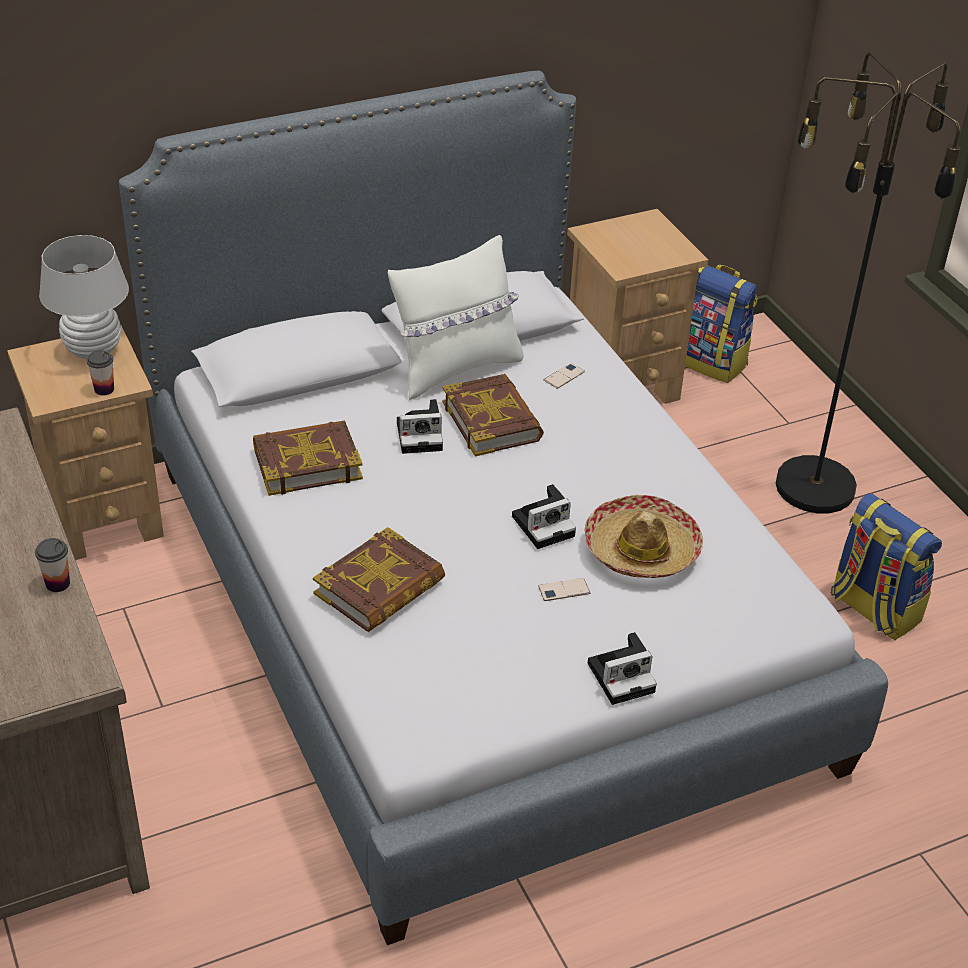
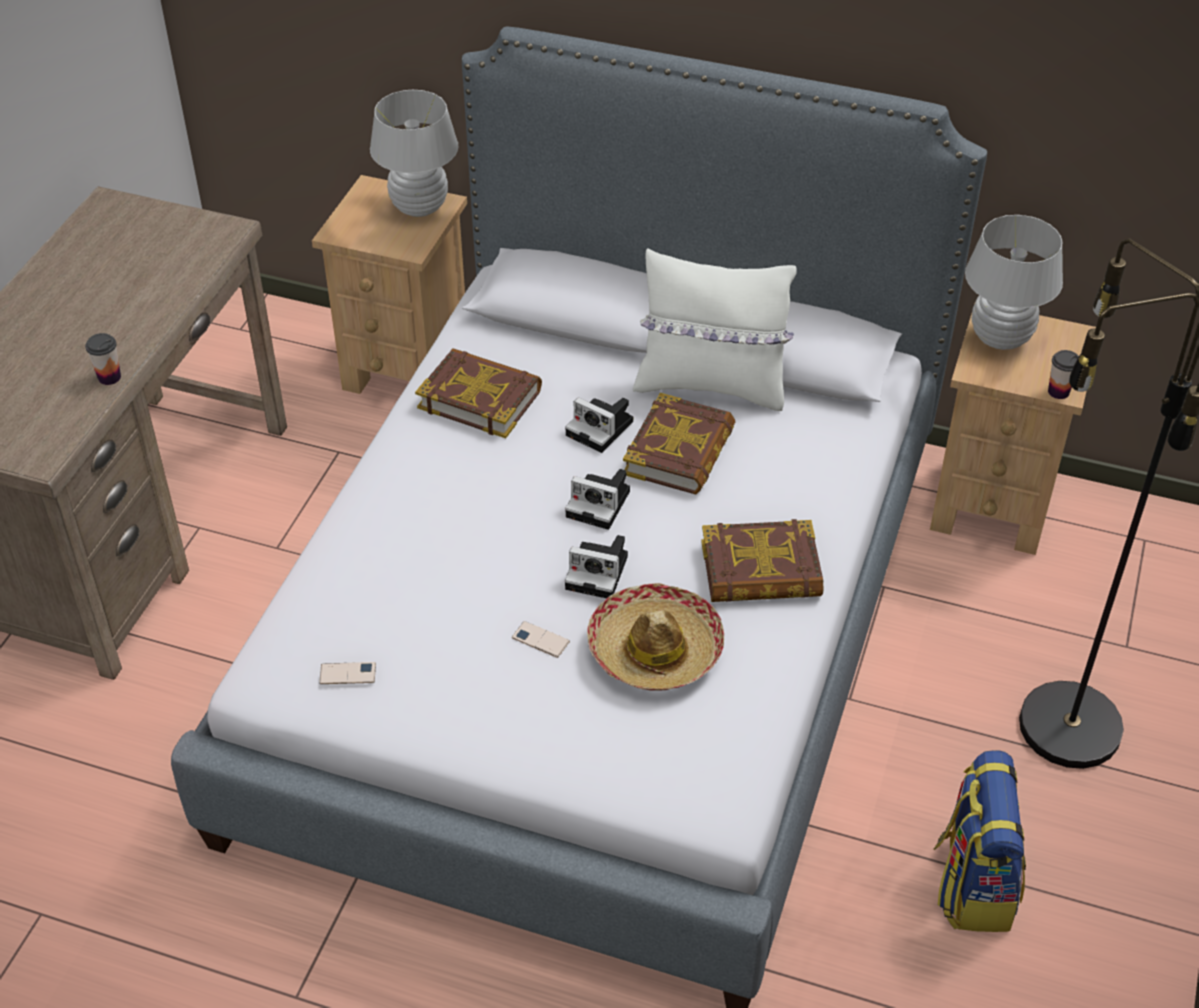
camera: 45 degrees right, 5 degrees up
(104, 389) = (386, 245): cup -> cup (1058, 392)
(380, 588) = (397, 539): book -> book (761, 571)
(564, 376) = (801, 447): phone -> phone (347, 673)
(611, 242) = (1000, 338): none -> white table lamp
(623, 676) = (489, 747): camera -> camera (601, 504)
(709, 361) = (1118, 534): backpack -> none

